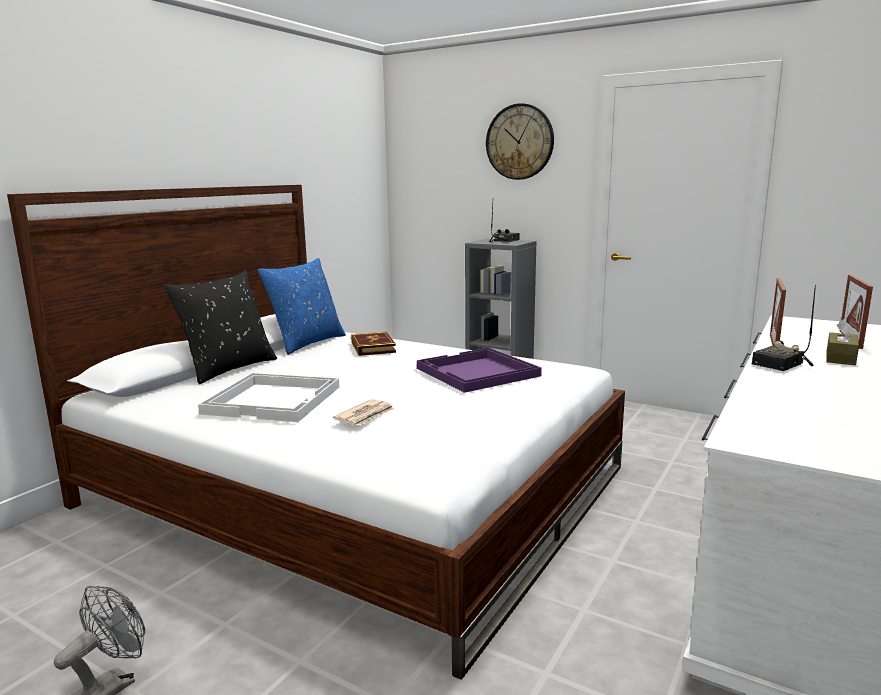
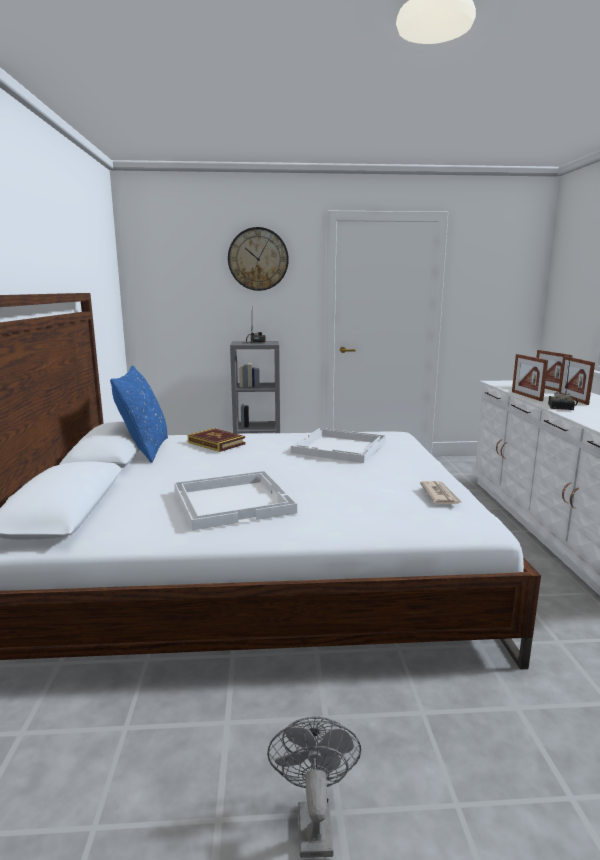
camera: 35 degrees left, 0 degrees up
(228, 369) = (118, 486): black pillow -> none
(366, 415) = (340, 494): newspaper -> newspaper (440, 495)
(477, 372) = (340, 447): purple tray -> white tray
(840, 358) = (572, 399): brown tissue box -> picture frame

